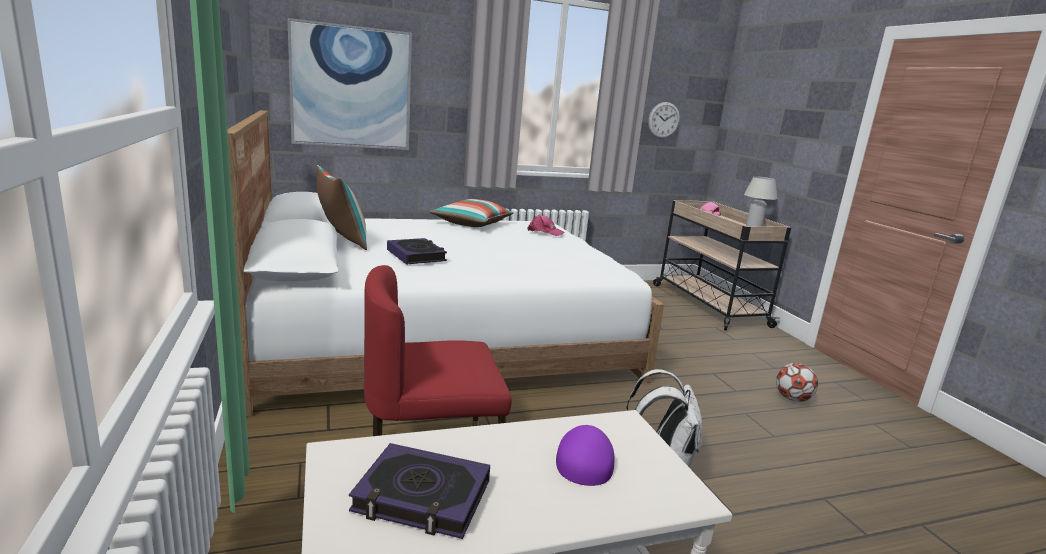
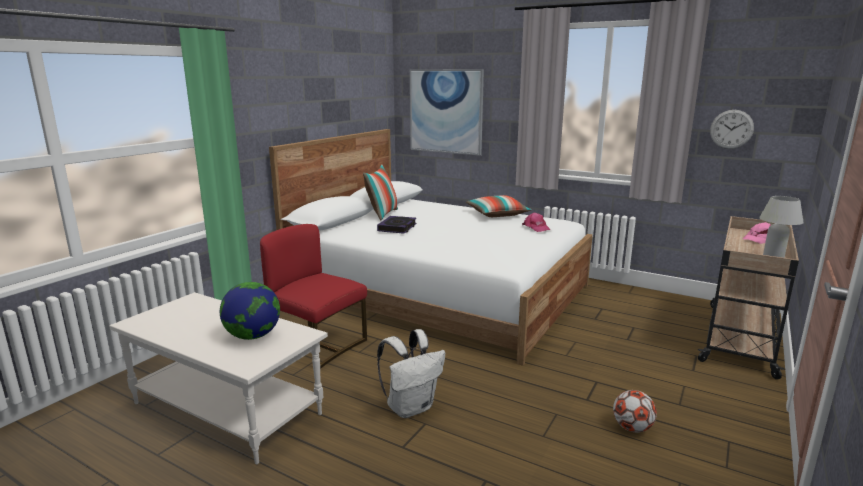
camera: 50 degrees right, 0 degrees up
(422, 497) = (180, 320): book -> none
(585, 458) = (253, 336): purple cap -> globe

